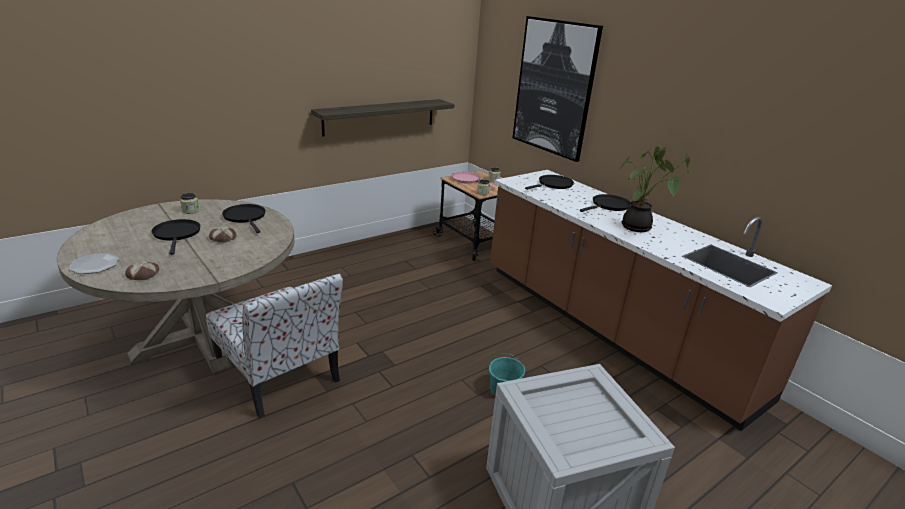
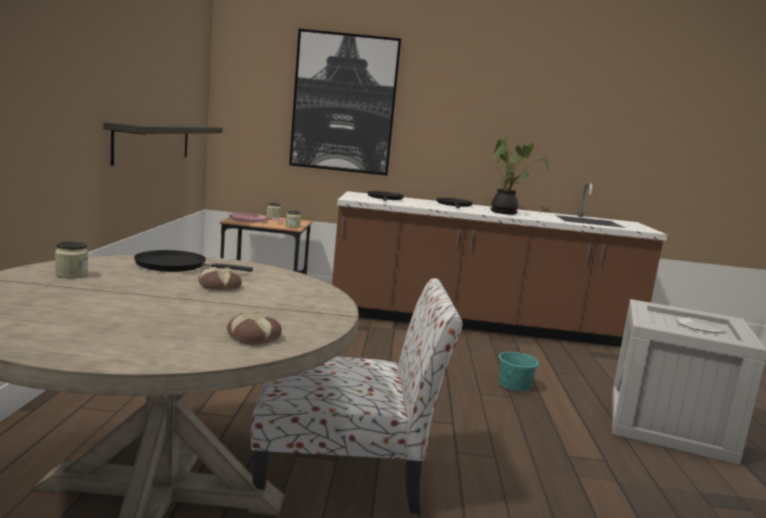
camera: 50 degrees left, 15 degrees down
(94, 265) = (144, 351): plate -> plate (700, 327)
(177, 234) = (145, 296): black frying pan -> none

